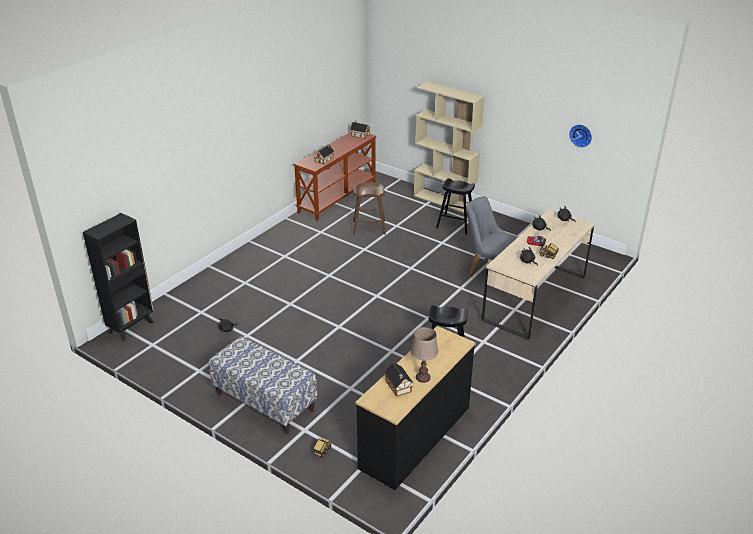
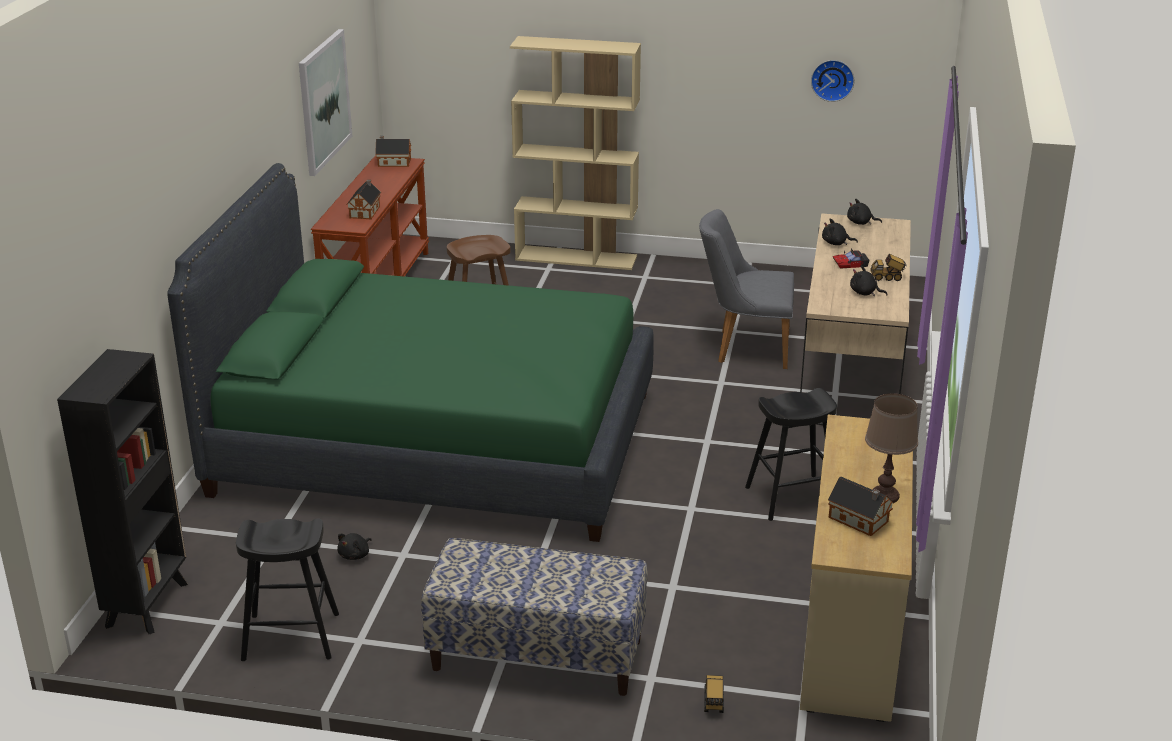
camera: 25 degrees left, 5 degrees down
(302, 284) = (435, 443): none -> green bed
(313, 102) = (324, 101): none -> picture
(416, 437) = (851, 630): black dresser -> beige dresser
(455, 225) = (627, 290): black stool -> black stool (291, 637)

